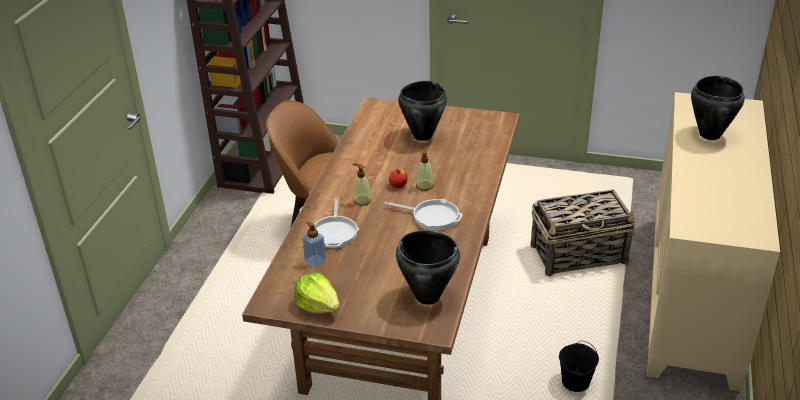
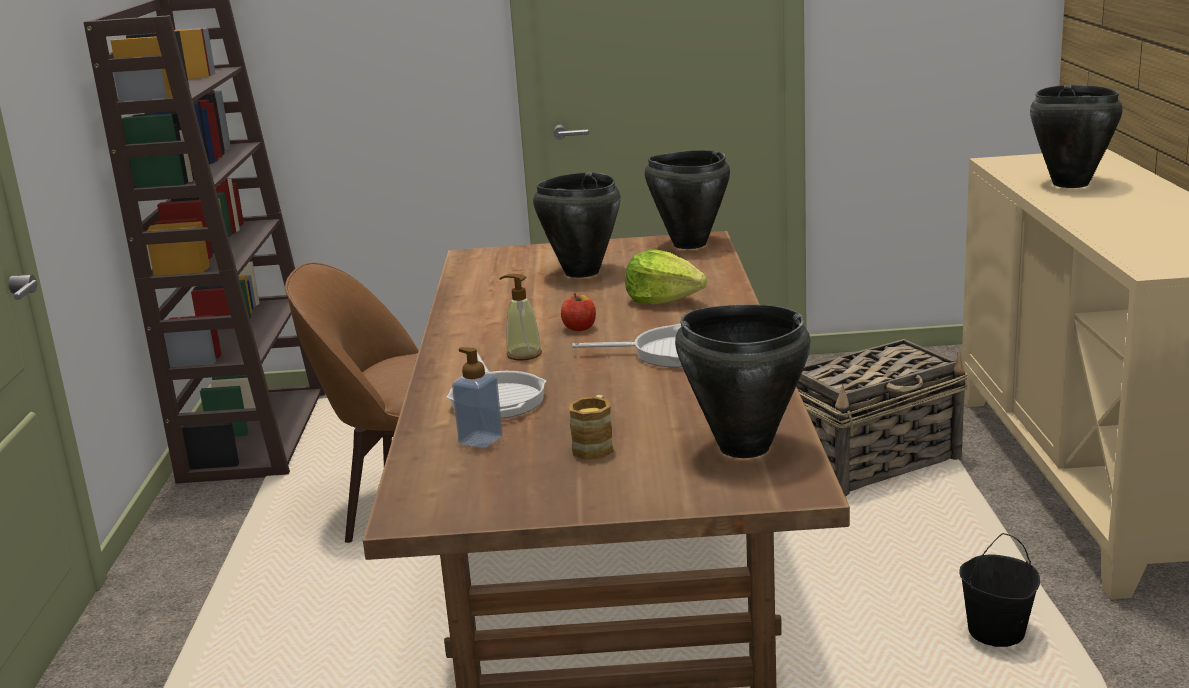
camera: 15 degrees left, 15 degrees down
(318, 305) = (527, 498): lettuce -> lettuce (663, 300)
(363, 278) = (595, 445): none -> mug
(424, 186) = (628, 321): soap dispenser -> none
(491, 122) = (689, 244): none -> black cooking pot

